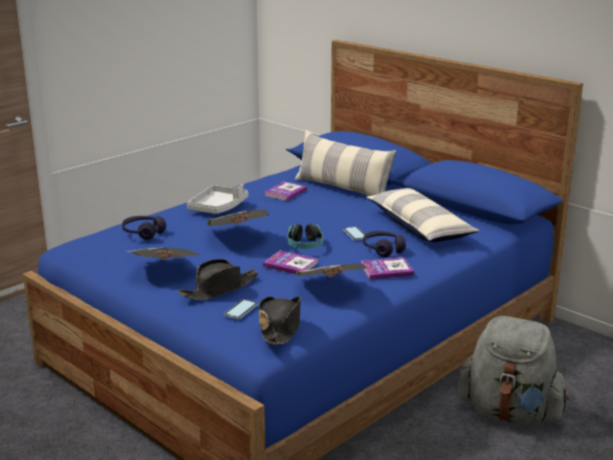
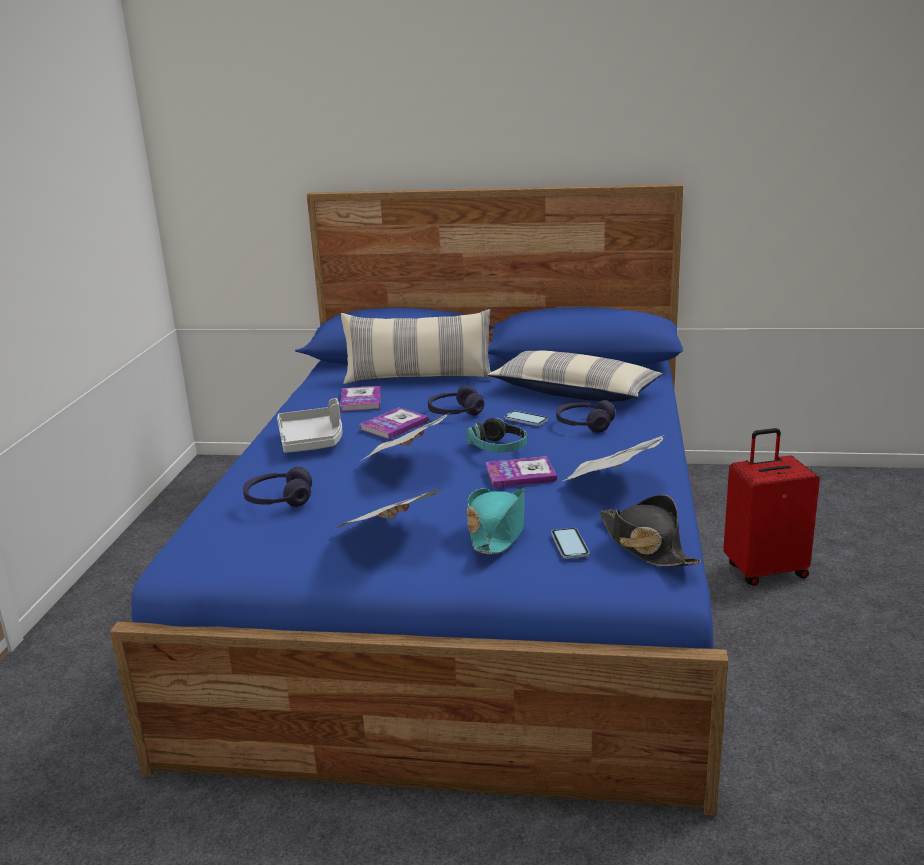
camera: 35 degrees left, 0 degrees up
(219, 289) = (497, 531): black hat -> turquoise hat
(322, 217) = (455, 413): none -> purple headphones
(386, 270) = (629, 444): book -> book (394, 425)
(510, 413) = (764, 570): grey backpack -> red suitcase

